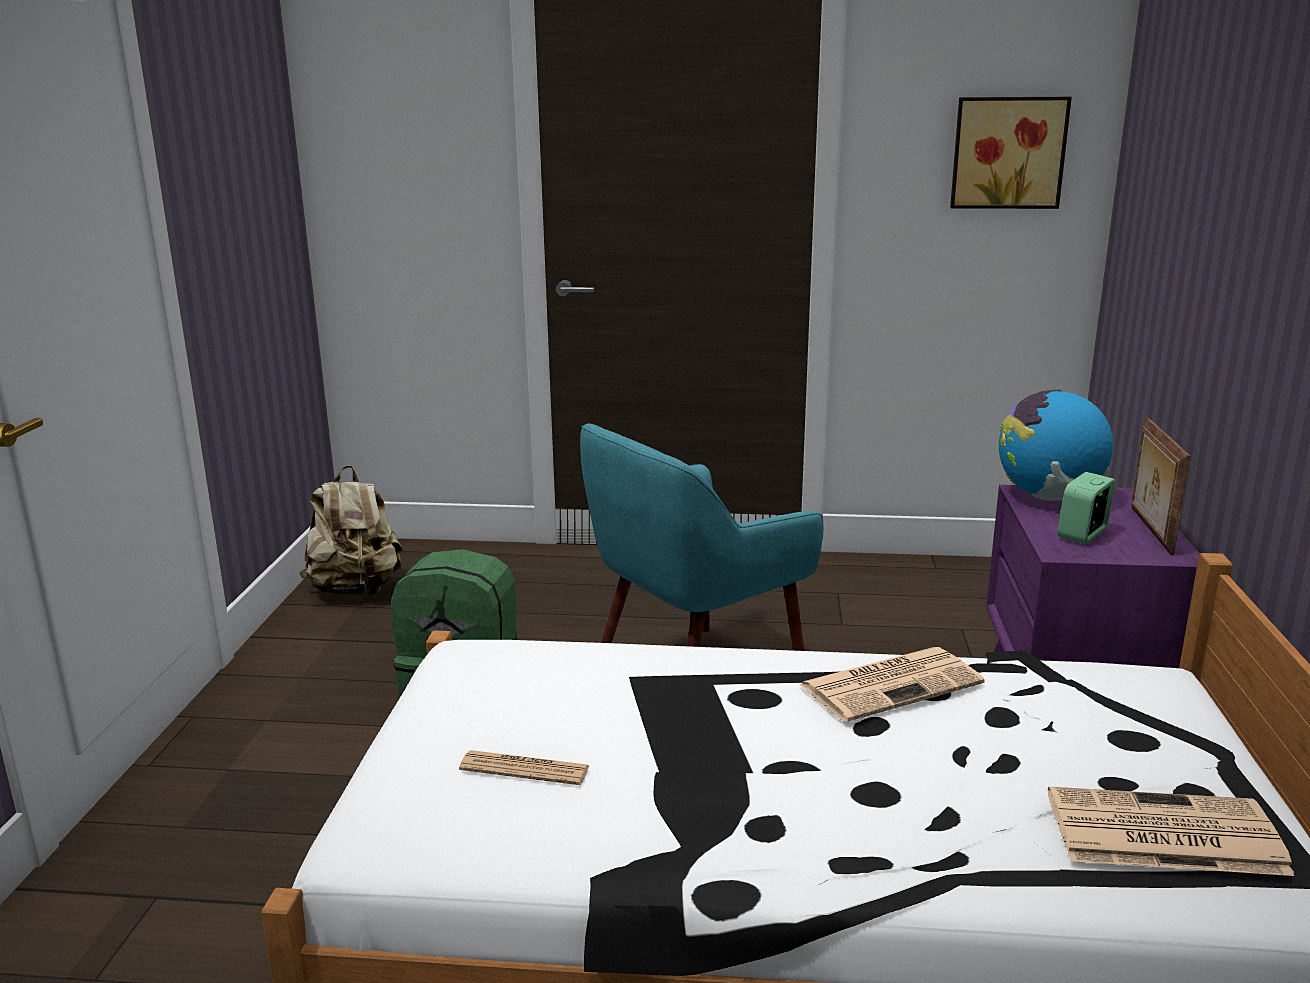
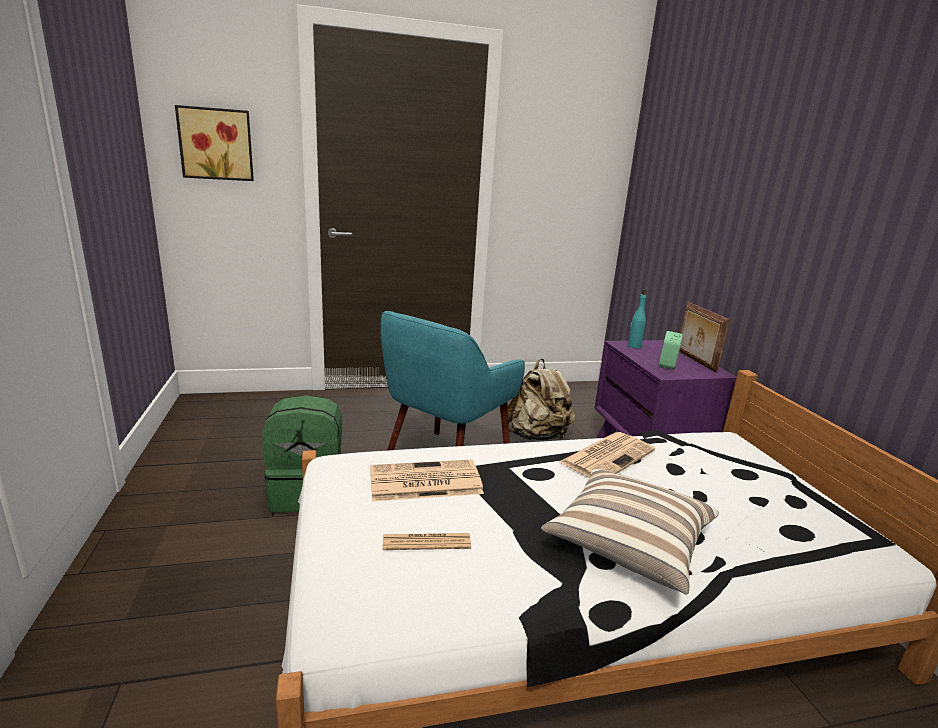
camera: 20 degrees left, 0 degrees up
(356, 590) = (203, 428): beige backpack -> beige backpack (537, 436)
(821, 815) = (628, 545): none -> pillow
(1007, 153) = (579, 165): picture -> picture (216, 144)
(1048, 497) = (634, 346): globe -> turquoise bottle
(1160, 834) = (803, 527): newspaper -> newspaper (423, 482)

